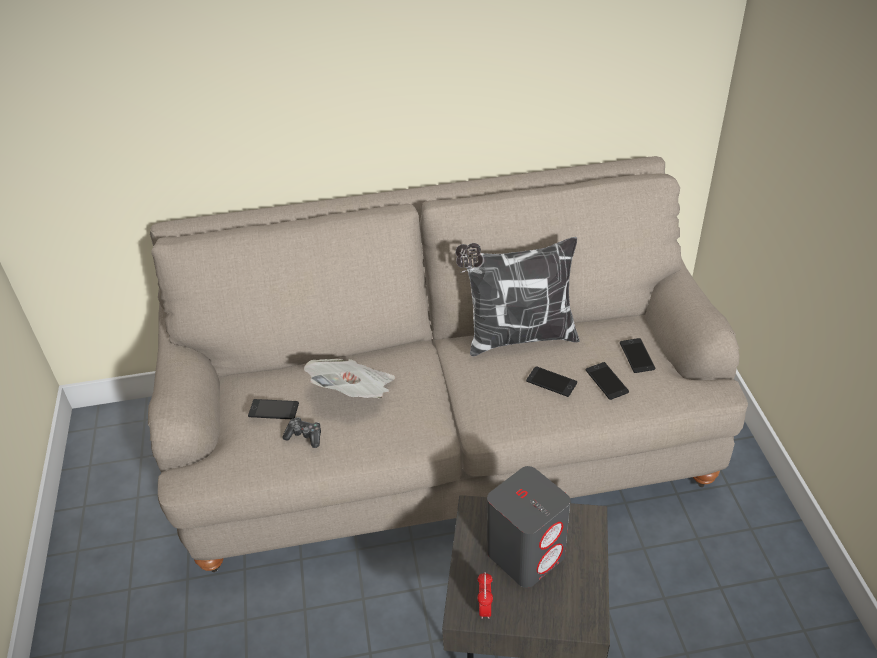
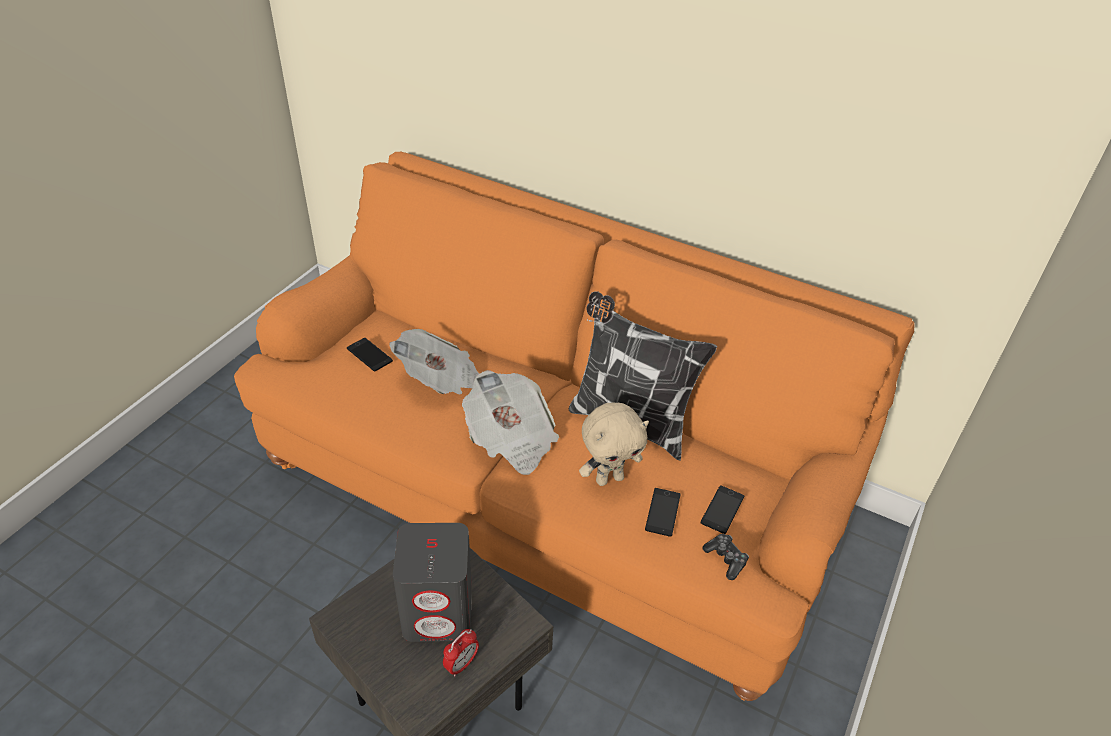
camera: 35 degrees right, 0 degrees up
(304, 436) = (367, 389): game controller -> game controller (726, 559)
(444, 444) = (550, 493): beige sofa -> orange sofa
(455, 400) = (511, 439): none -> newspaper
(485, 607) = (357, 628): alarm clock -> alarm clock (461, 664)
(551, 382) = (609, 478): phone -> beige plush toy

